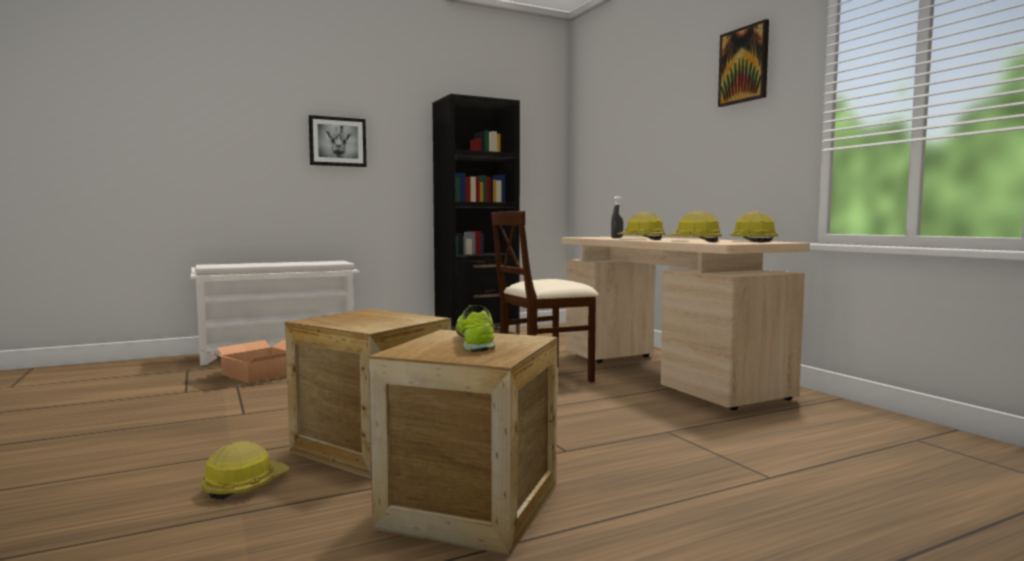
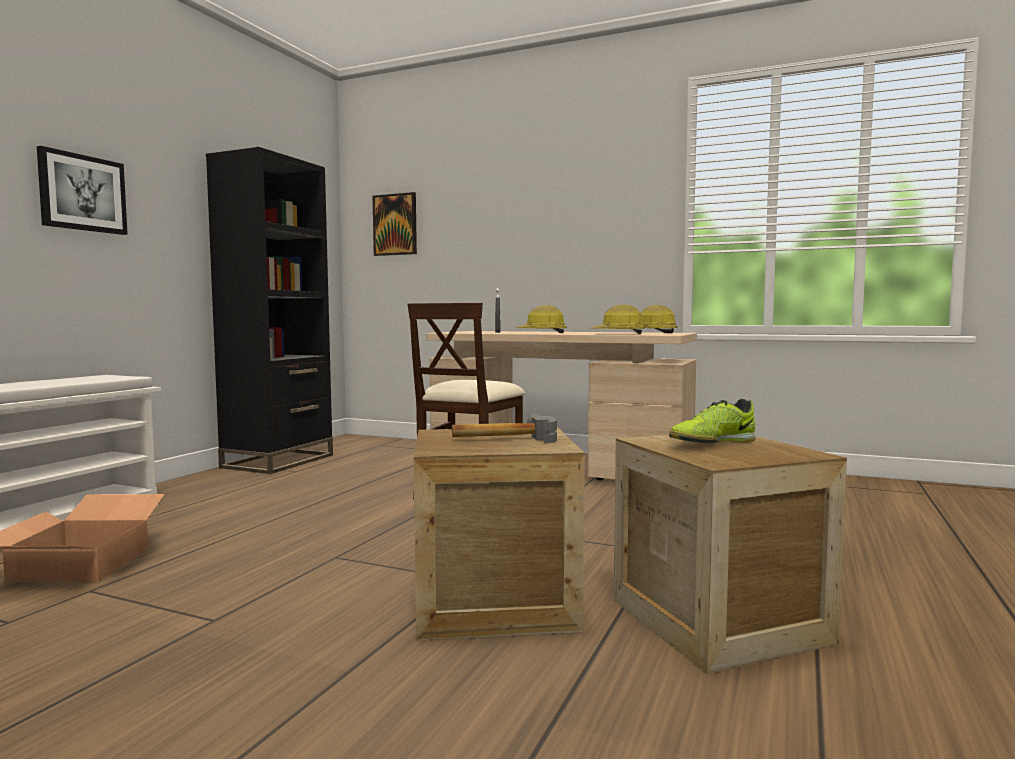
camera: 40 degrees left, 0 degrees up
(244, 485) = (472, 694): hard hat -> none
(377, 319) = (503, 438): none -> hammer
(475, 342) = (712, 443): shoe -> shoe turned 75 degrees counterclockwise
(744, 65) = (596, 167): picture -> picture (395, 224)

